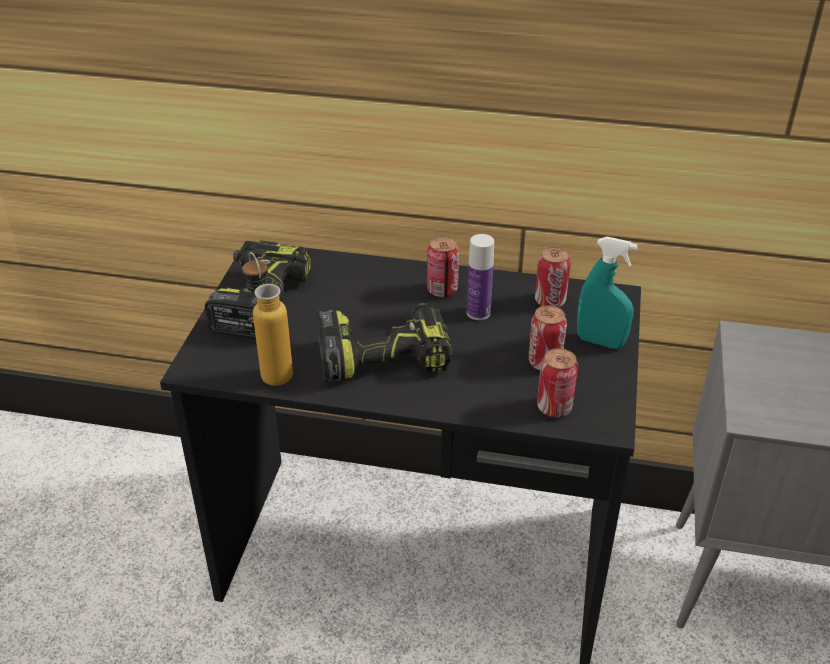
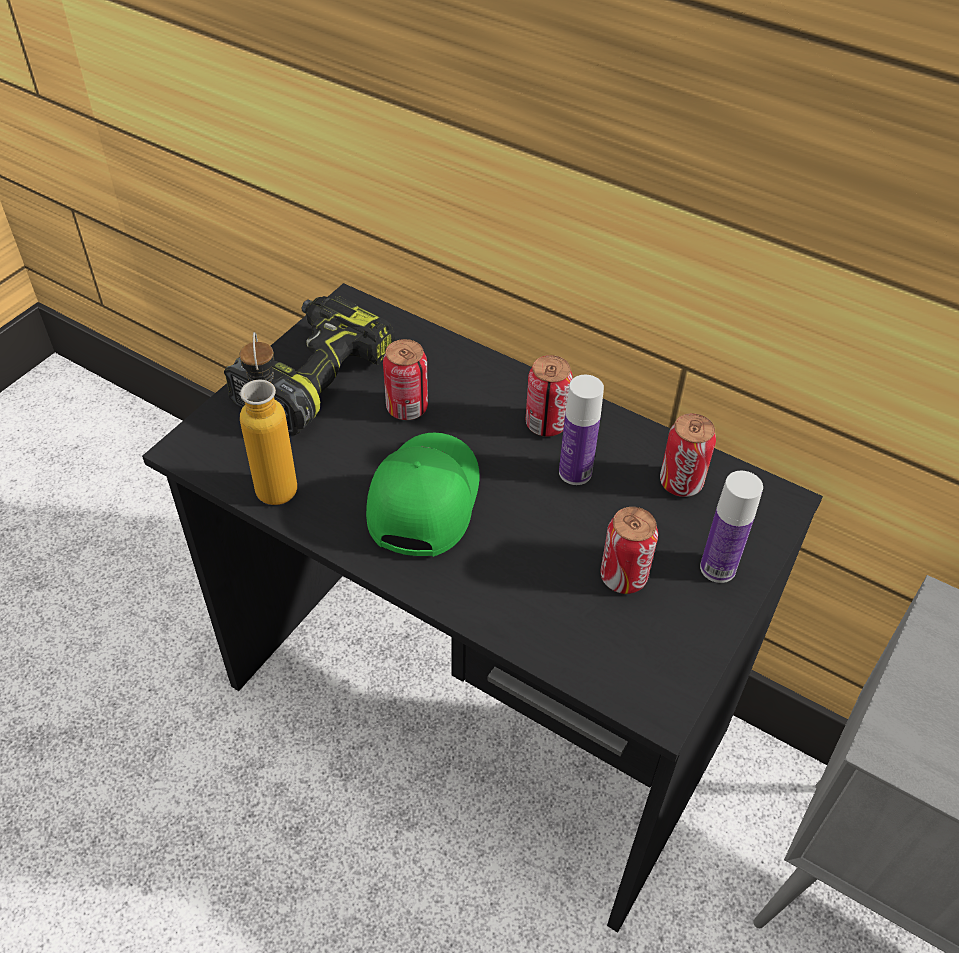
camera: 20 degrees right, 10 degrees up
(384, 355) = (421, 501): power drill -> green cap
(554, 407) = (600, 652): can -> can (407, 408)
(600, 341) = (717, 568): turquoise spray bottle -> bottle

